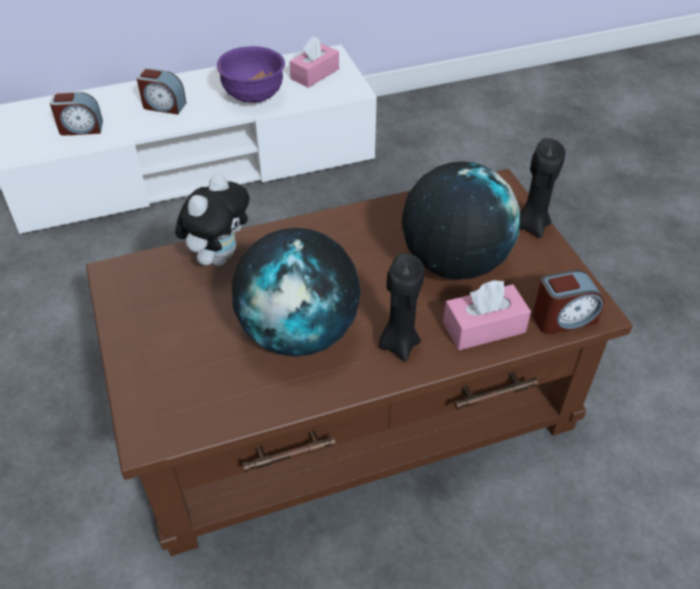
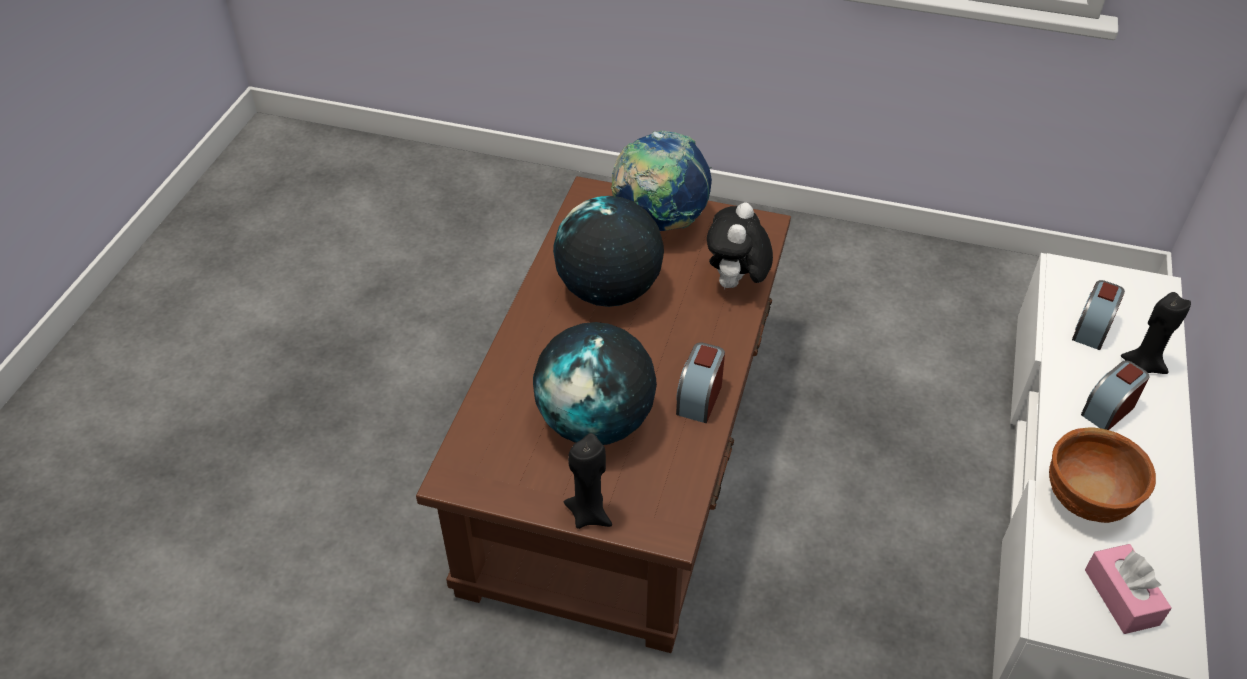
camera: 125 degrees right, 0 degrees up
(163, 349) = (659, 222): none -> globe
(219, 256) = (735, 284): plush toy -> plush toy turned 45 degrees clockwise
(254, 98) = (1085, 501): purple bowl -> brown bowl
(398, 344) = (546, 337): black candle -> black candle (1143, 365)
(484, 327) = (511, 395): pink tissue box -> none
(563, 318) = (468, 452): alarm clock -> alarm clock (699, 398)

